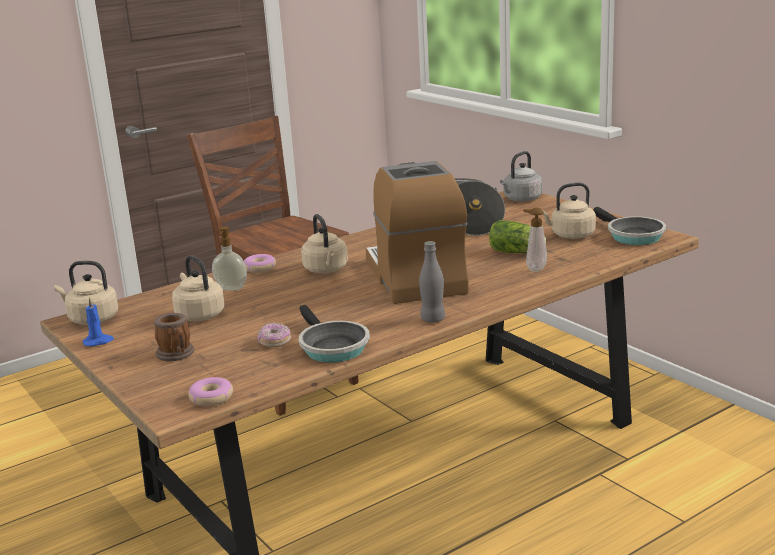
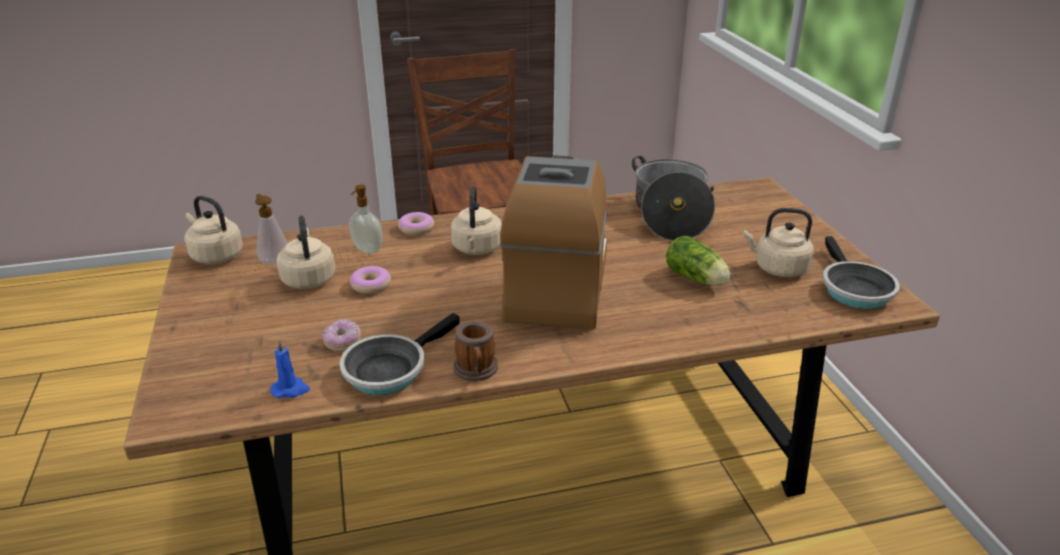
camera: 20 degrees right, 10 degrees up
(98, 341) = (194, 288): blue candle -> blue candle (291, 389)
(177, 355) = (241, 330): mug -> mug (476, 371)
(211, 398) = (216, 408): donut -> donut (371, 285)
(331, 347) = (390, 369): frying pan -> frying pan turned 45 degrees clockwise
(433, 319) = (526, 360): grey bottle -> none
(521, 199) = (758, 197): grey kettle -> none
(534, 269) = (698, 311): soap dispenser -> soap dispenser (274, 260)

